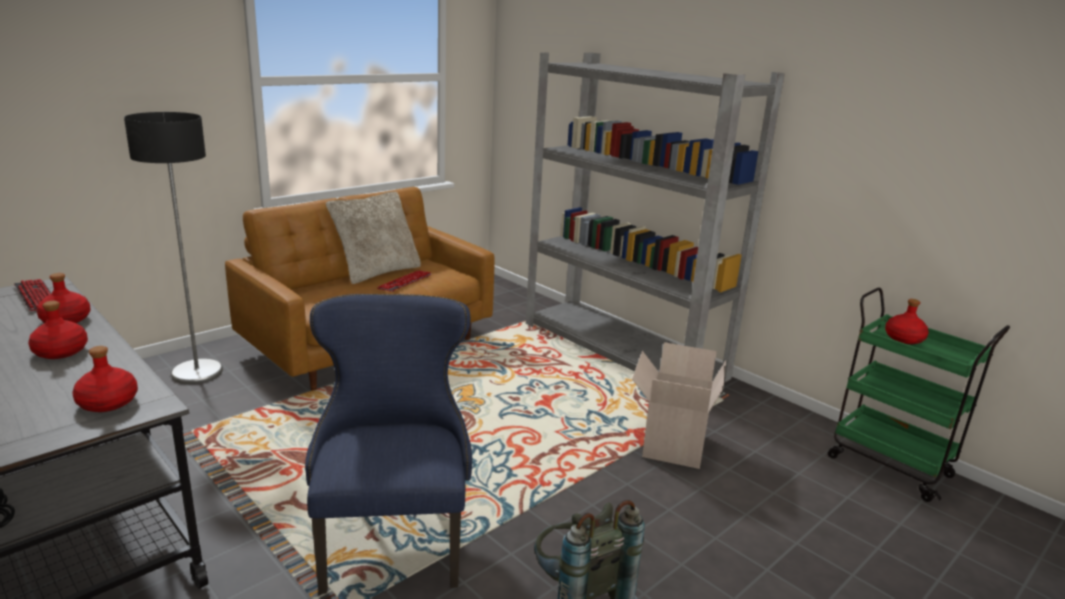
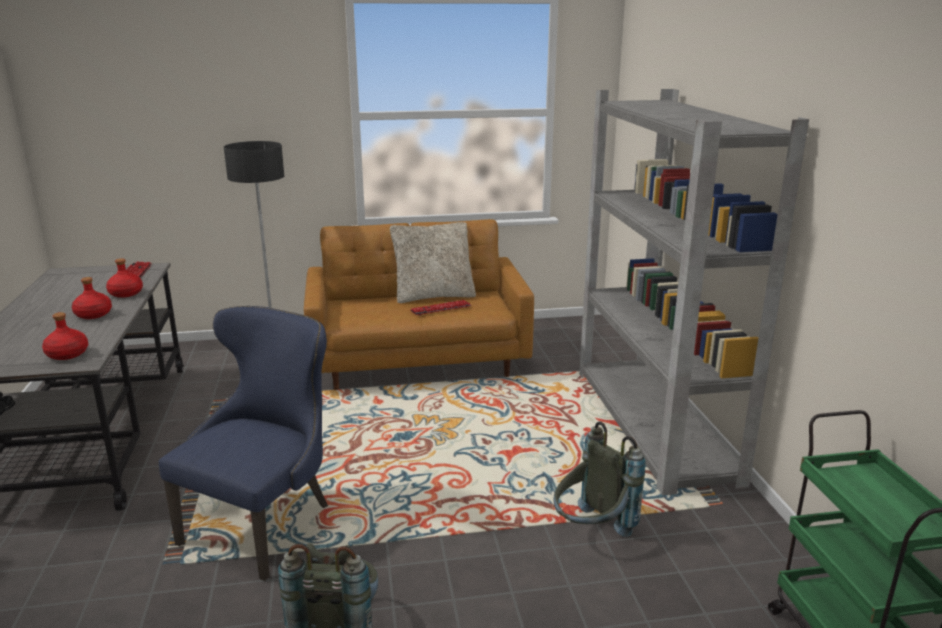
camera: 35 degrees right, 0 degrees up
(671, 444) = (591, 532): cardboard box -> grey backpack
(903, 338) = (869, 485): red bottle -> none

